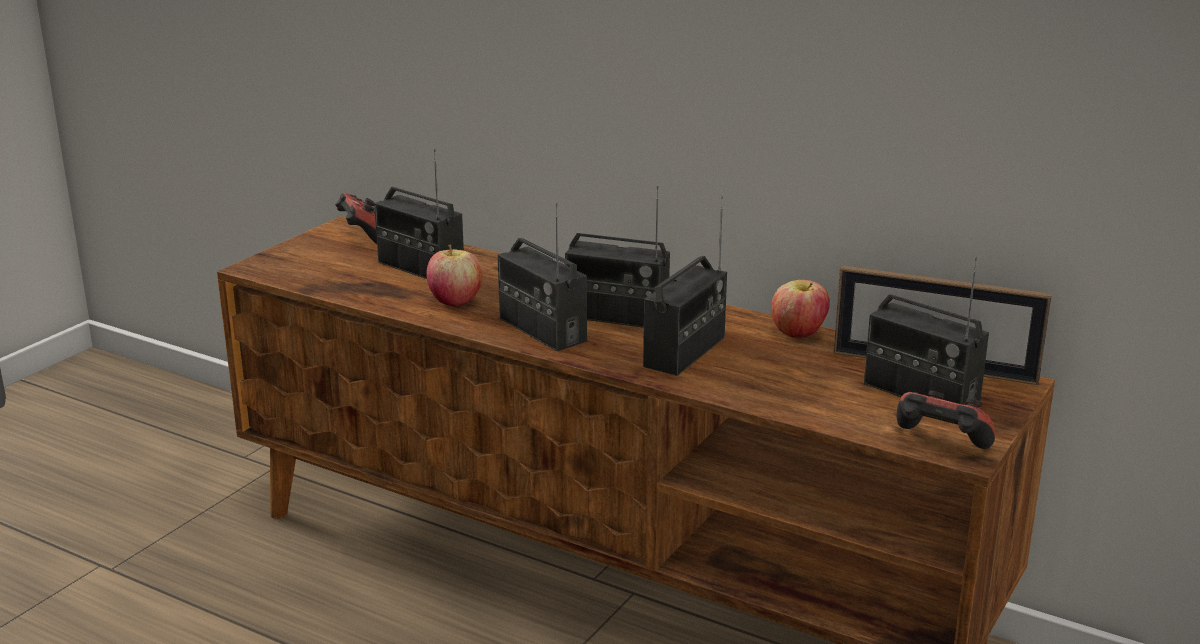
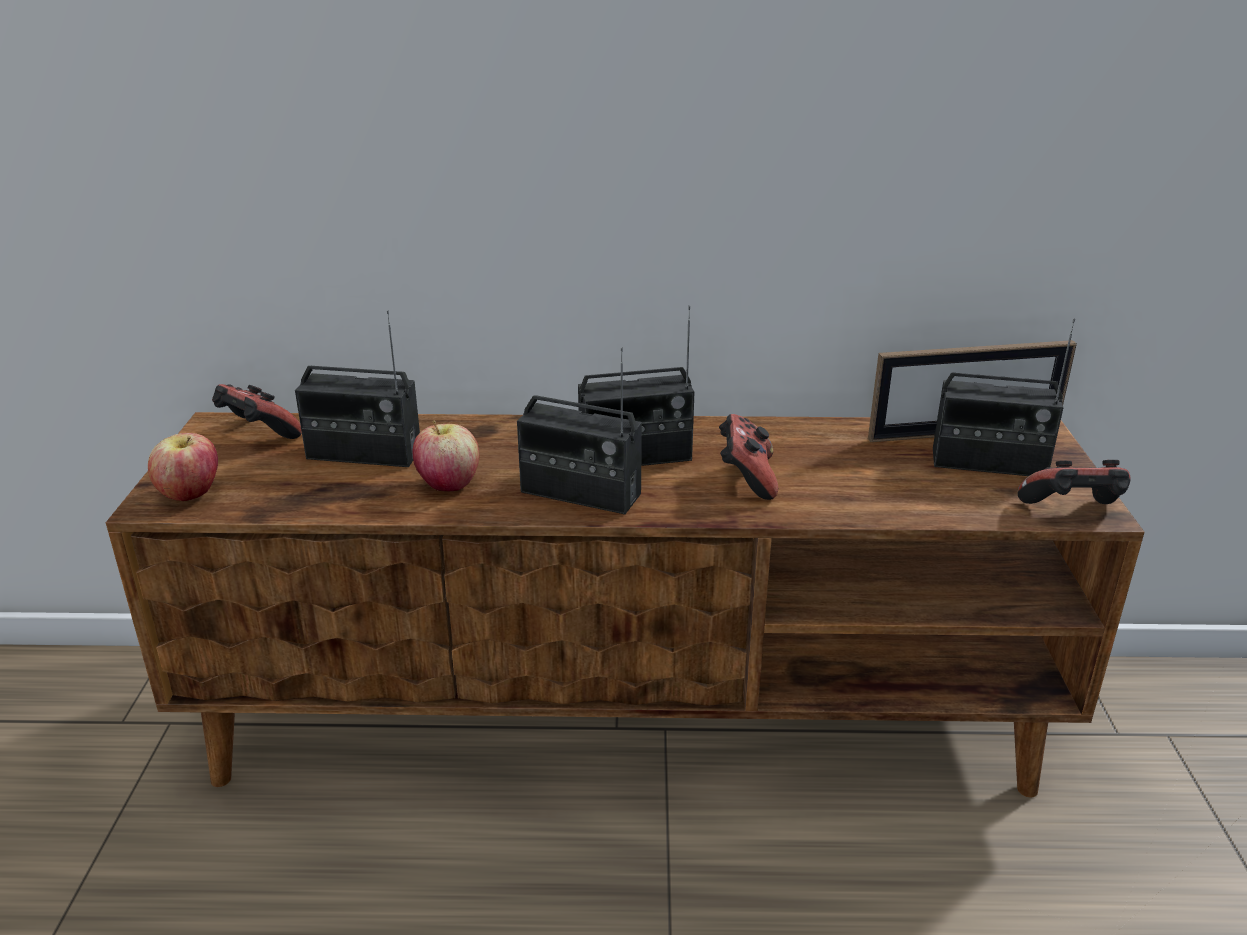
camera: 30 degrees left, 5 degrees up
(685, 352) = (746, 478): radio -> game controller
(798, 334) = (818, 430): apple -> apple (190, 495)

